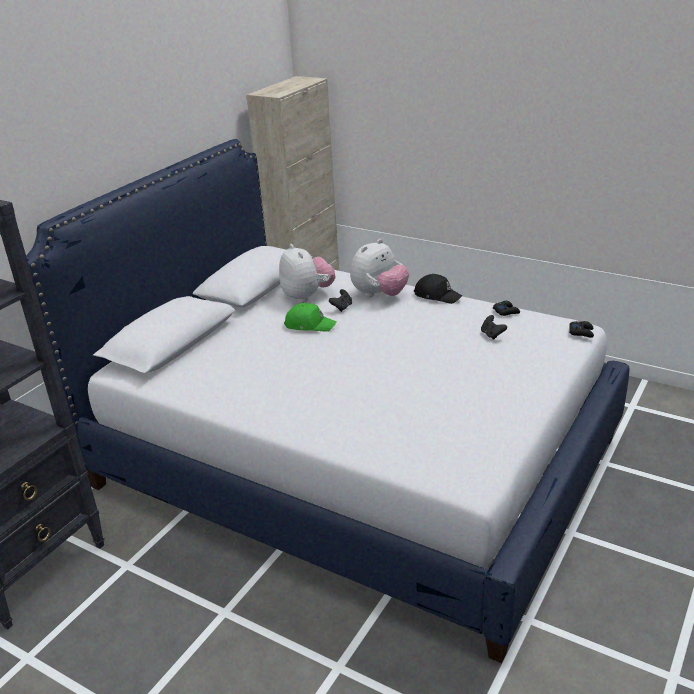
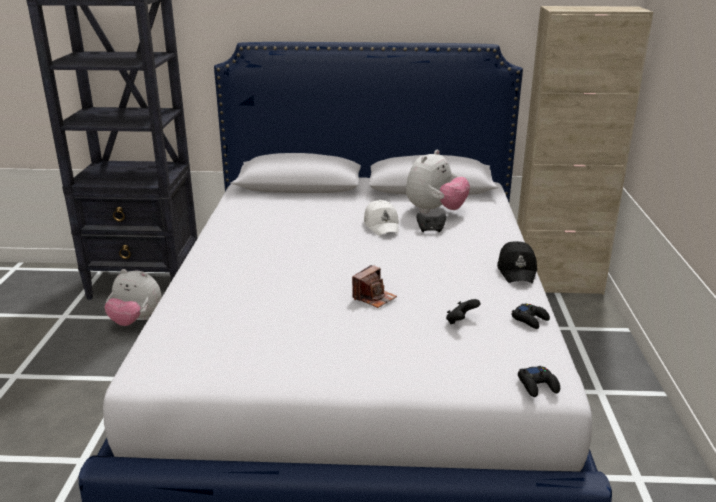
camera: 60 degrees right, 5 degrees down
(309, 324) = (382, 225): green cap -> white cap
(379, 295) = (478, 241): plush toy -> plush toy (136, 321)
(433, 358) = (374, 297): none -> camera

